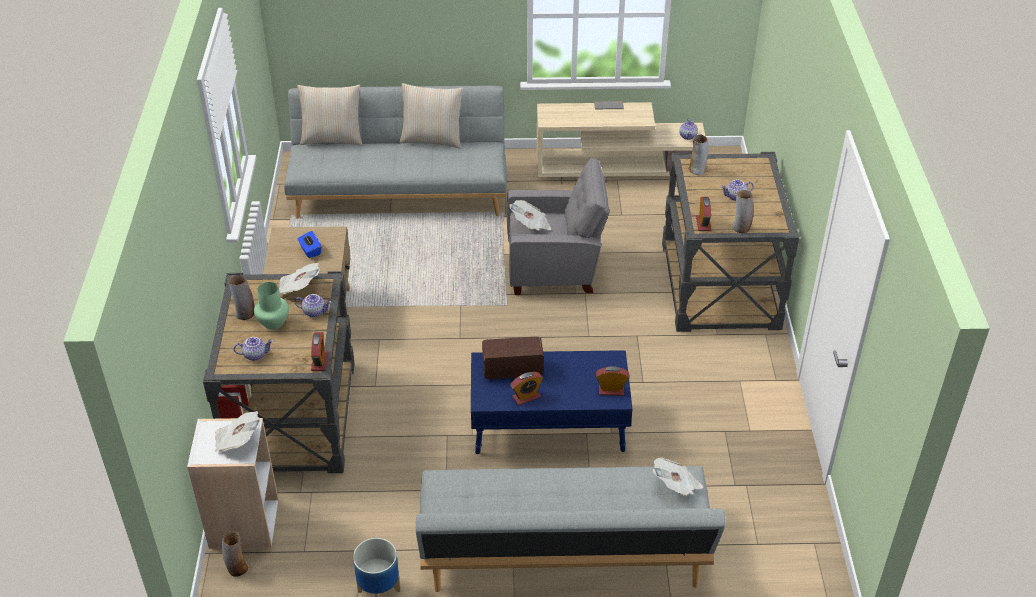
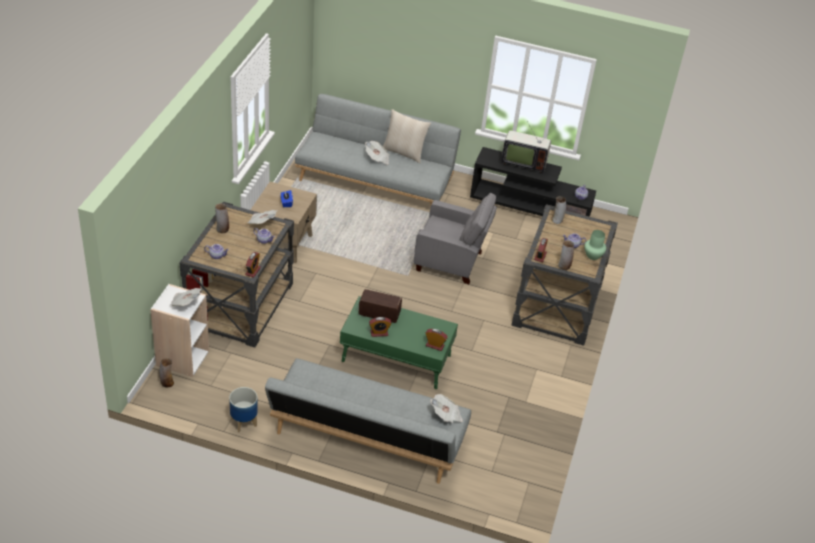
camera: 15 degrees right, 0 degrees up
(274, 322) = (237, 240): green vase -> green vase (593, 256)
(332, 139) = (339, 134): beige pillow -> none
(531, 225) = (439, 226): newspaper -> newspaper (377, 158)
(548, 425) = (395, 358): blue coffee table -> green coffee table
(600, 109) = (523, 162): none -> television
(620, 171) = (530, 209): beige tv stand -> black tv stand

